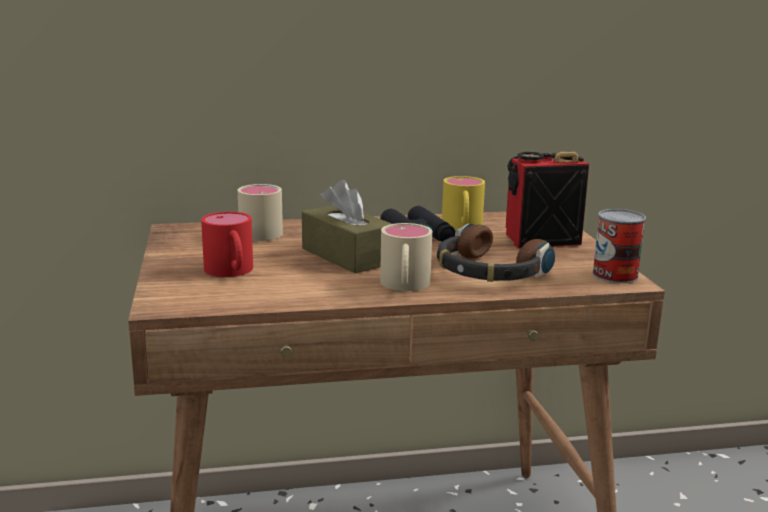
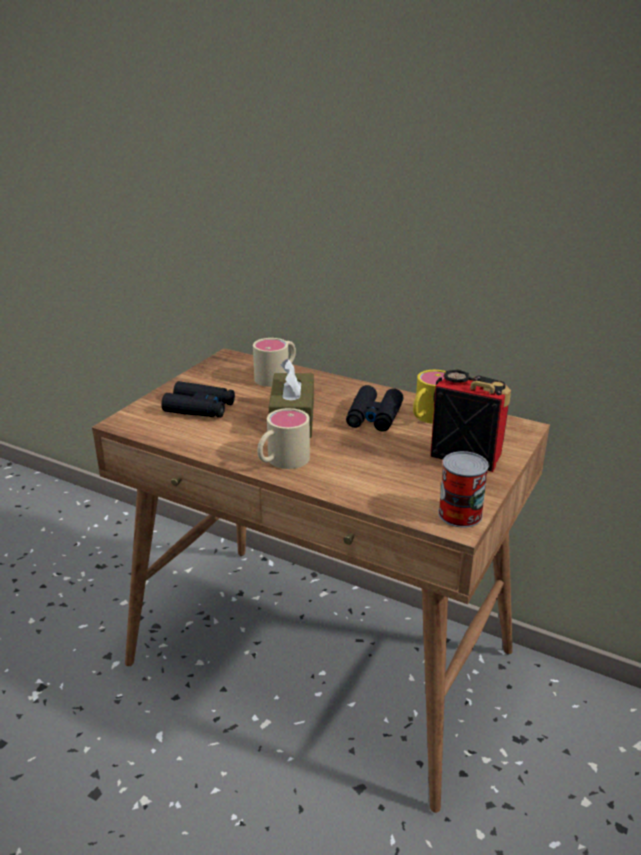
camera: 40 degrees right, 10 degrees up
(231, 272) = (200, 408): red mug -> black binoculars
(489, 271) = (364, 471): headphones -> none

